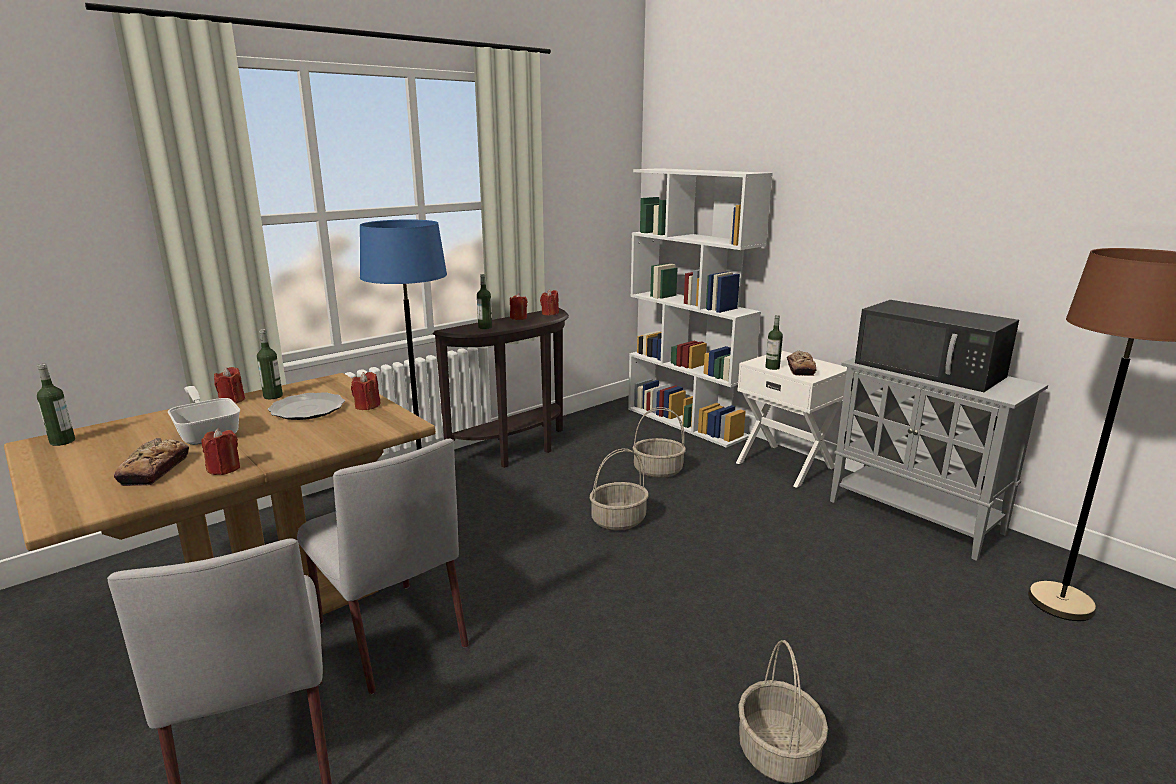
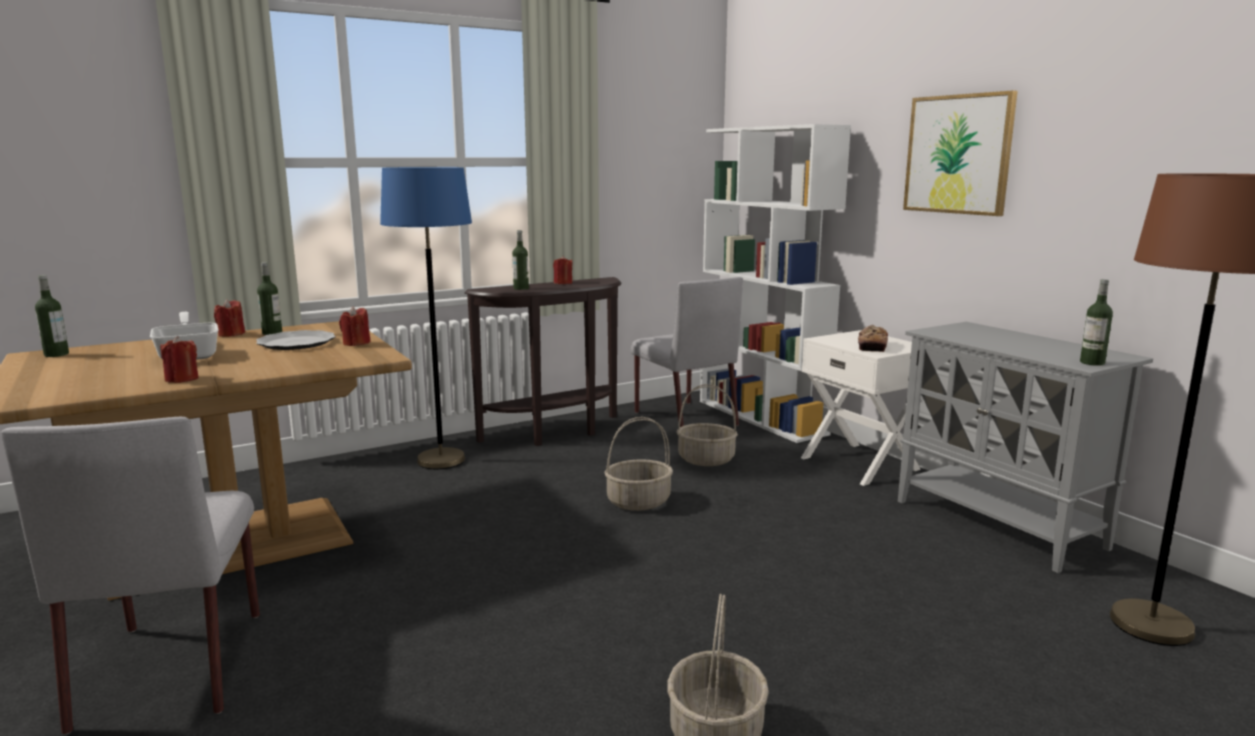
camera: 10 degrees right, 5 degrees down
(155, 470) = (119, 377): bread -> none
(389, 632) = (346, 580): grey chair -> grey chair (684, 418)
(550, 313) = (600, 281): red candle -> none
(772, 367) = (839, 343): bottle -> bottle (1092, 363)
(875, 205) = (958, 154): none -> picture
(931, 370) = (1011, 340): black microwave -> none

